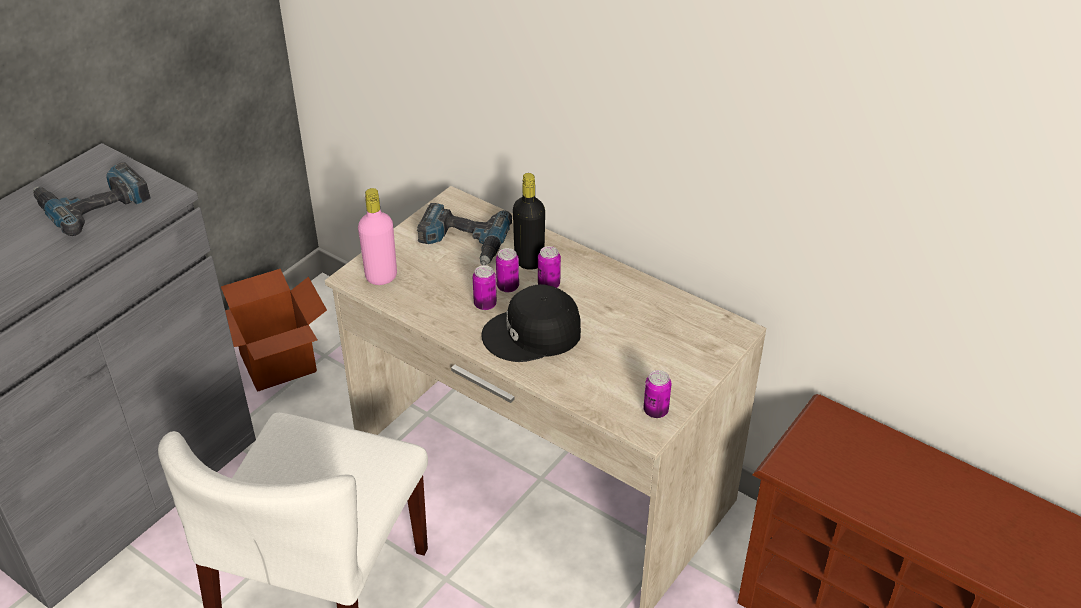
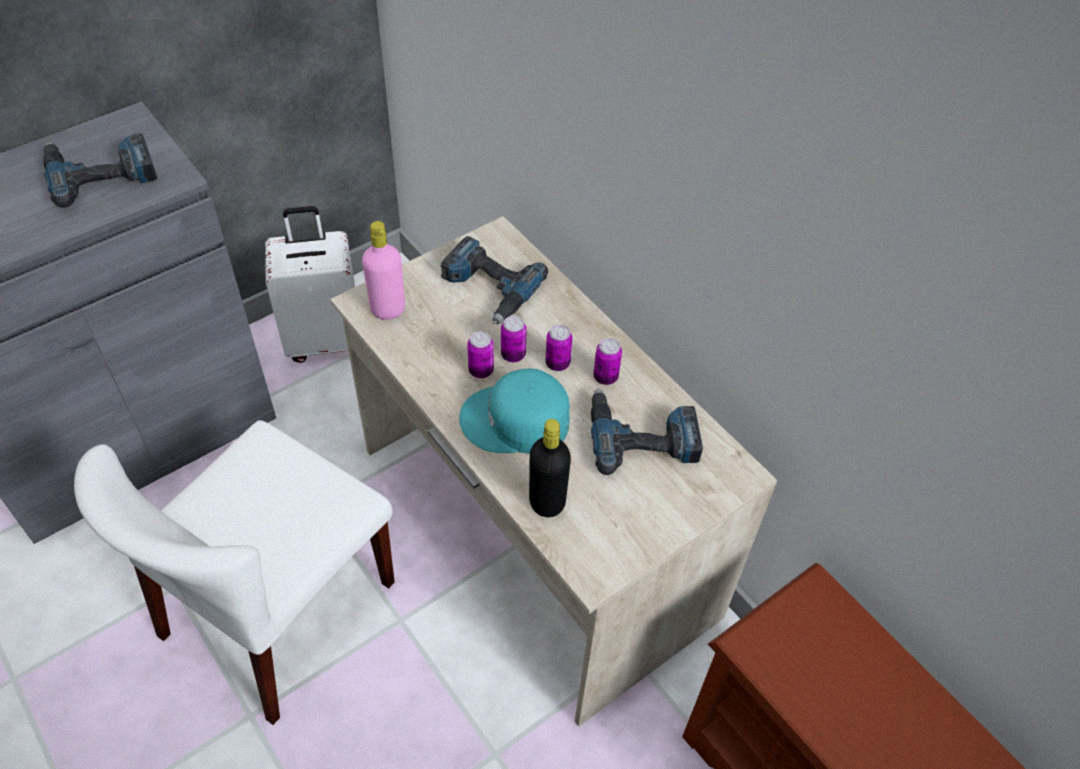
camera: 15 degrees right, 10 degrees up
(278, 362) = (326, 340): cardboard box -> white suitcase
(529, 261) = (548, 328): black bottle -> black bottle (547, 502)
(533, 334) = (516, 421): black cap -> turquoise cap
(643, 321) = (642, 435): none -> power drill
(655, 411) = (611, 554): can -> can (605, 377)

